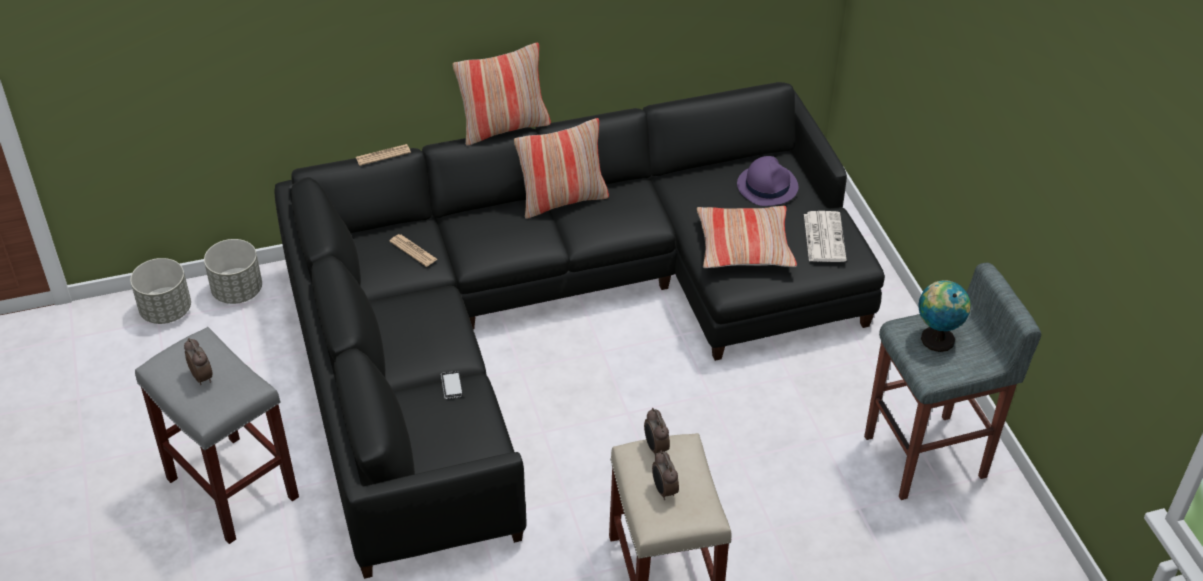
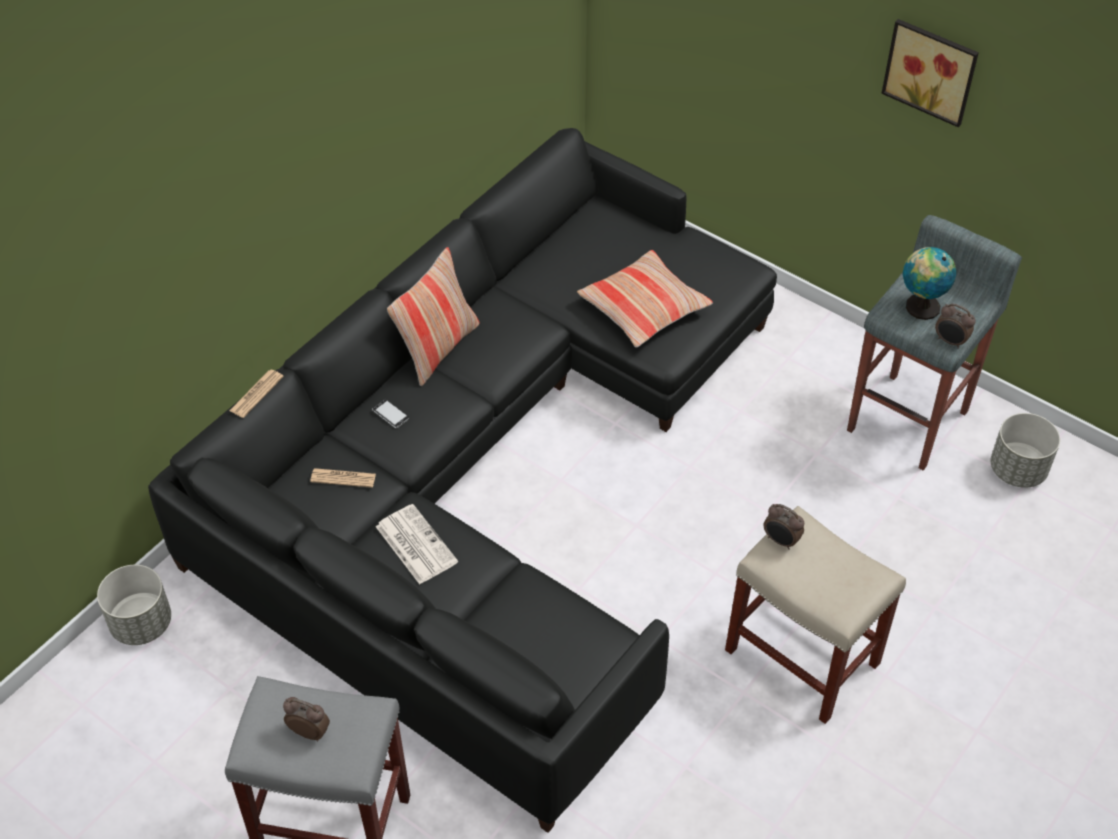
camera: 35 degrees left, 5 degrees up
(166, 311) = (82, 689): grey planter -> grey planter (1018, 470)
(451, 386) = (511, 592): phone -> phone (390, 415)
(504, 127) = (350, 302): pillow -> none
(664, 490) = (823, 576): alarm clock -> alarm clock (950, 341)
(767, 186) = (611, 238): purple hat -> none
(823, 237) = (702, 263): newspaper -> newspaper (415, 544)
(1027, 125) = (931, 70): none -> picture

